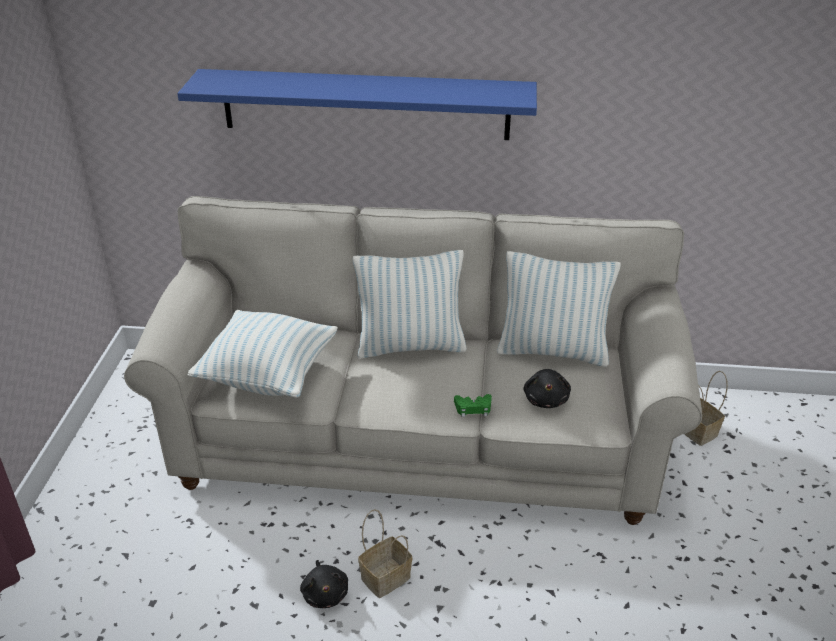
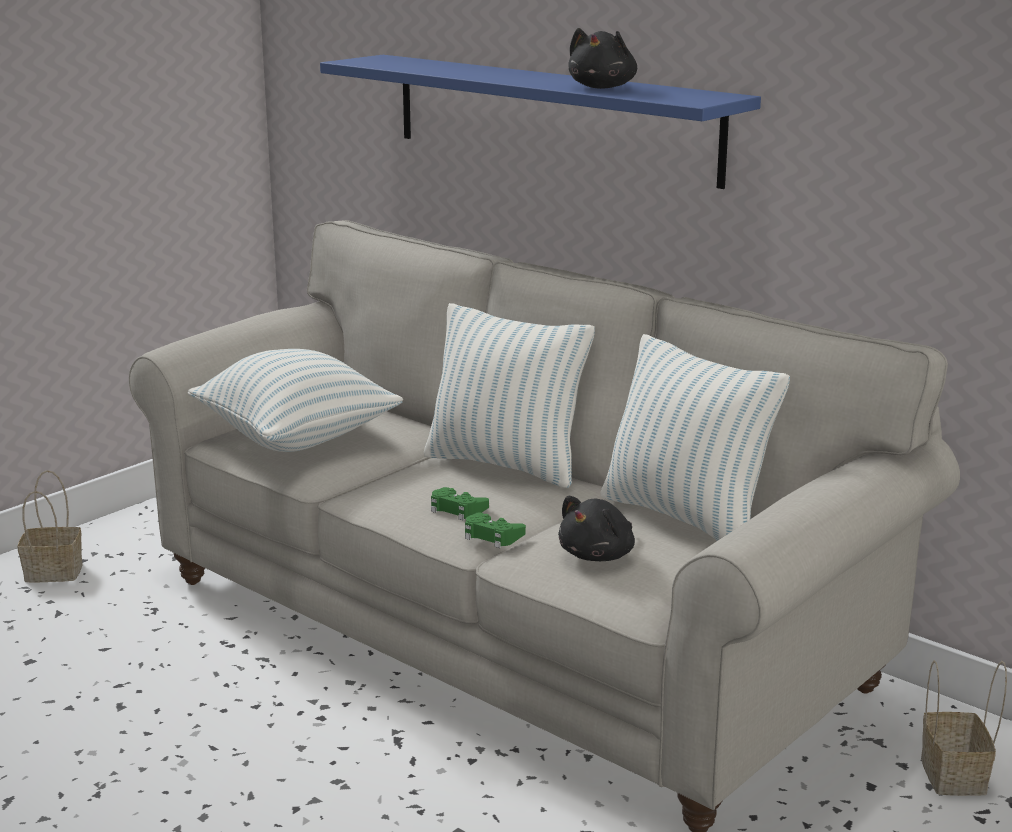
camera: 35 degrees right, 15 degrees down
(325, 593) = (204, 729): black plush toy -> black plush toy (603, 88)
(385, 579) = (287, 746): basket -> basket (51, 573)
(428, 394) = (457, 509): none -> green game controller

